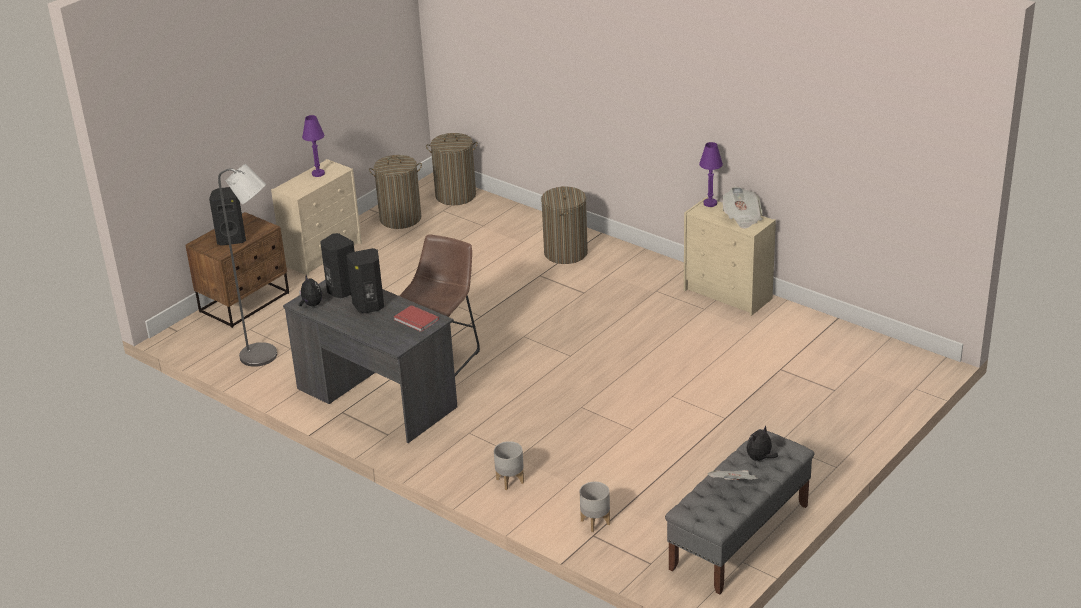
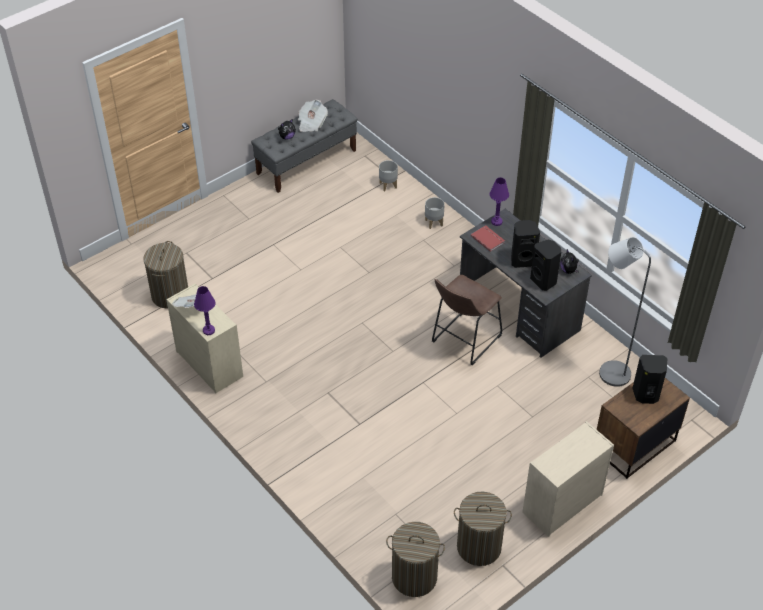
camera: 170 degrees left, 15 degrees up
(318, 173) = (566, 461): purple table lamp -> purple table lamp (496, 222)
(566, 253) = (326, 450): laundry basket -> laundry basket (170, 295)

